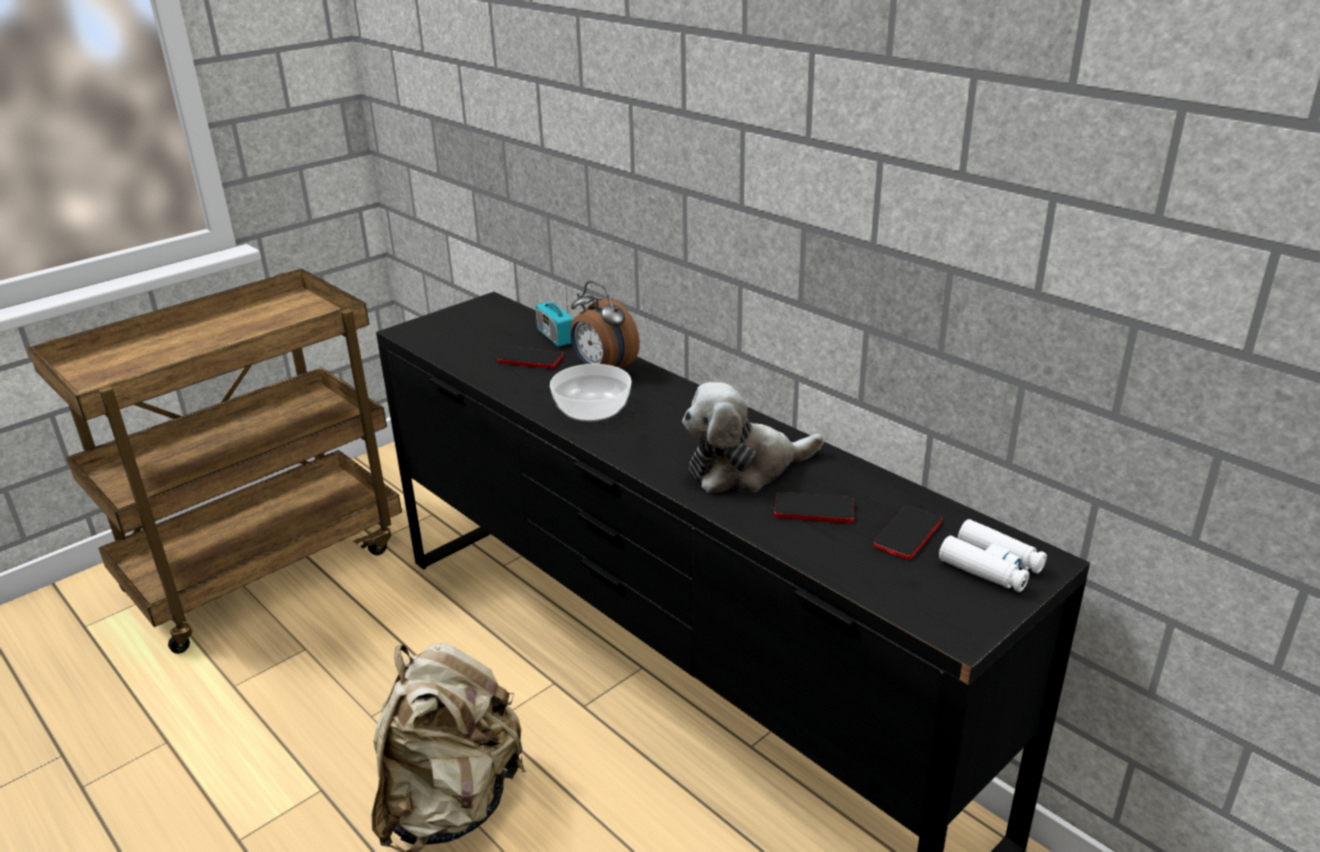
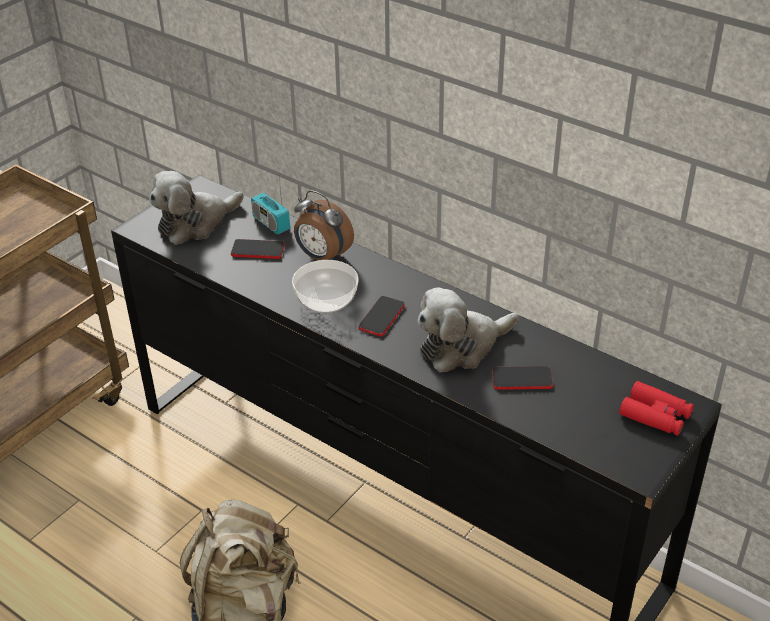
camera: 10 degrees left, 10 degrees up
(470, 331) = (195, 223): none -> plush toy
(908, 533) = (593, 393): phone -> phone (381, 317)
(991, 566) = (655, 415): white binoculars -> red binoculars

